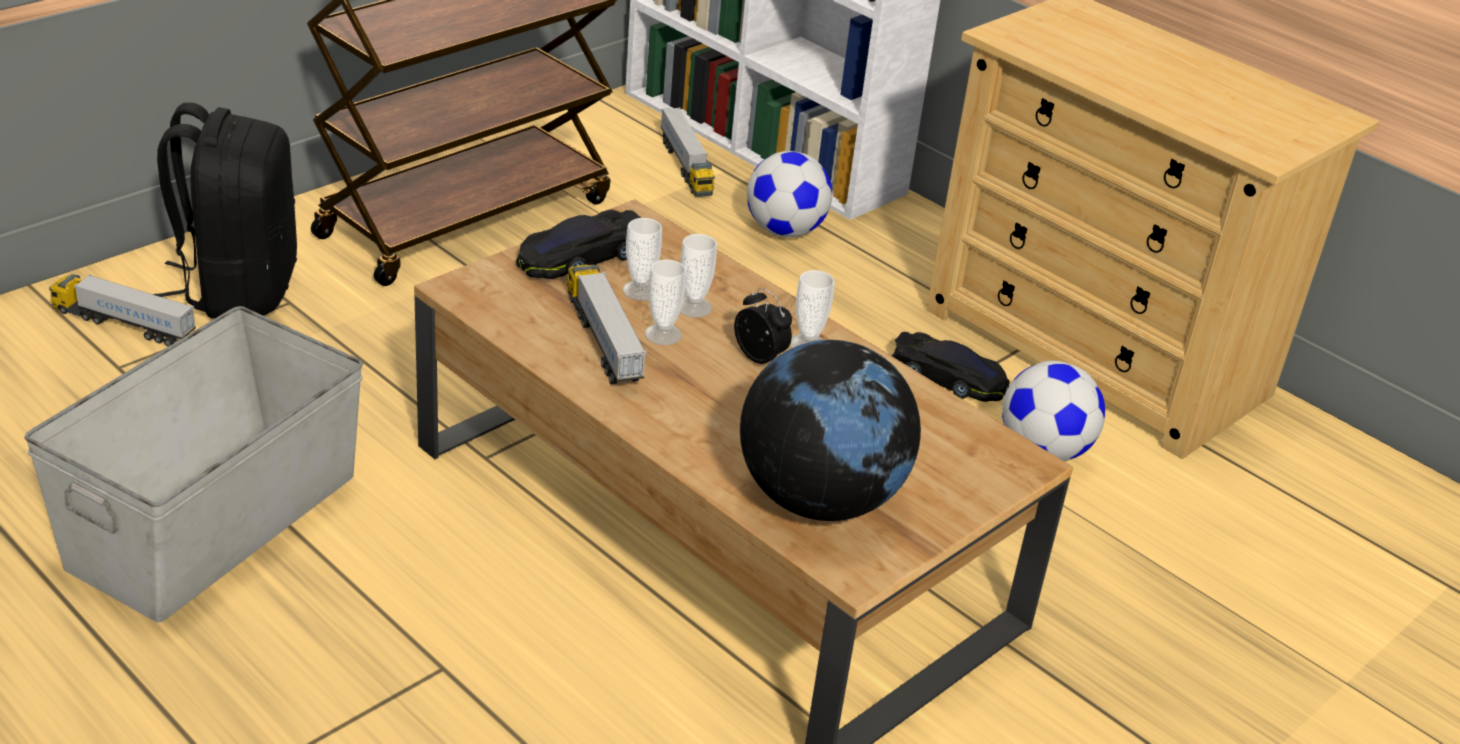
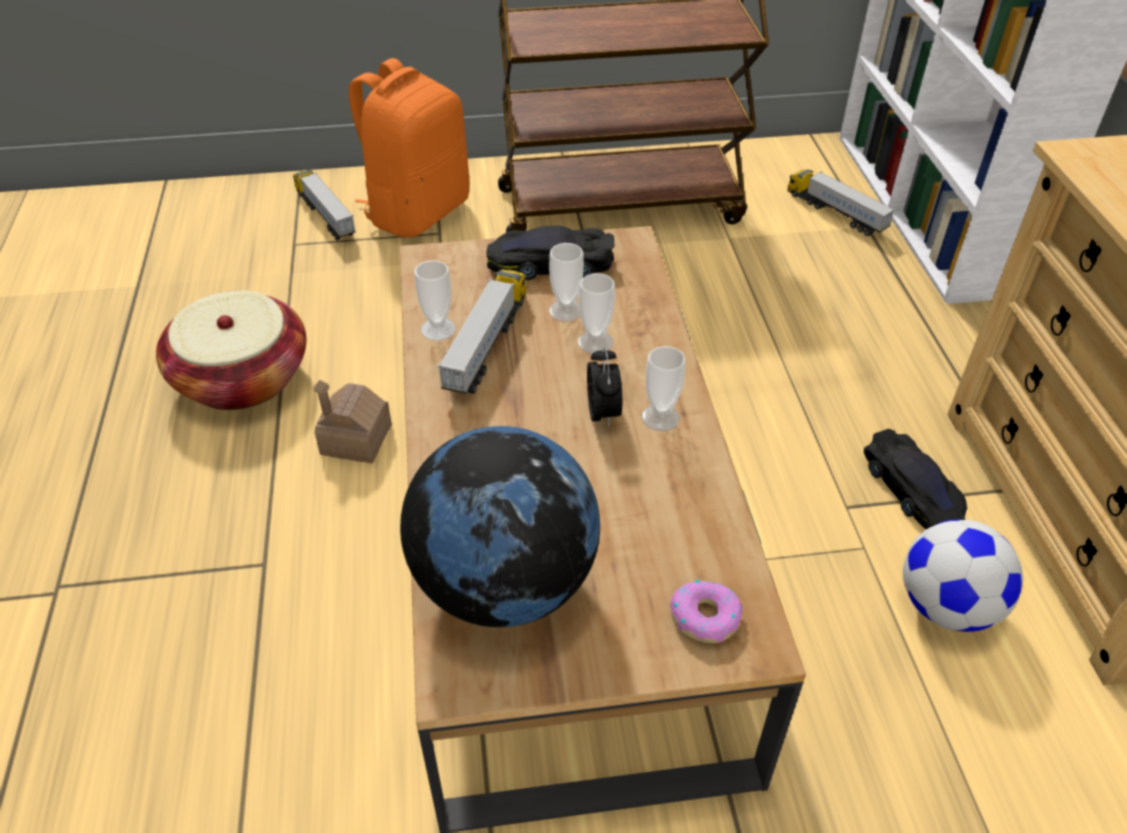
camera: 40 degrees right, 10 degrees up
(217, 520) = (242, 378): grey storage box -> basket
(238, 288) = (417, 212): black backpack -> orange backpack
(416, 526) = (356, 439): none -> toy house
(663, 334) = (542, 358): cup -> cup (438, 329)
(685, 166) = (835, 213): toy truck -> toy truck turned 120 degrees clockwise
(785, 231) = (874, 295): football -> none
(978, 461) = (705, 617): none -> donut

